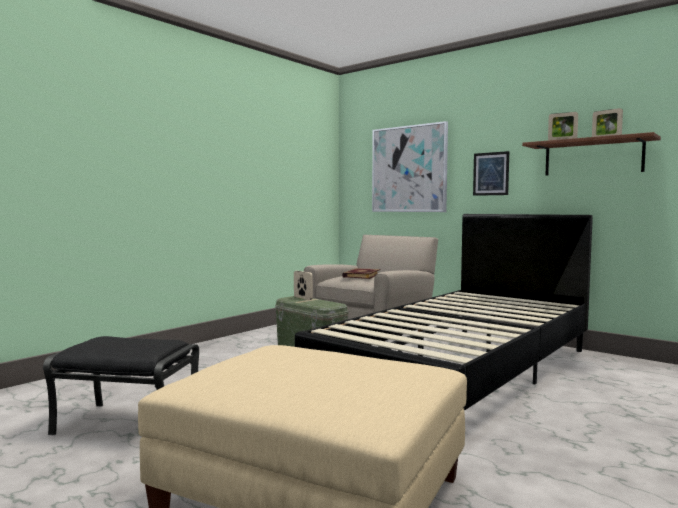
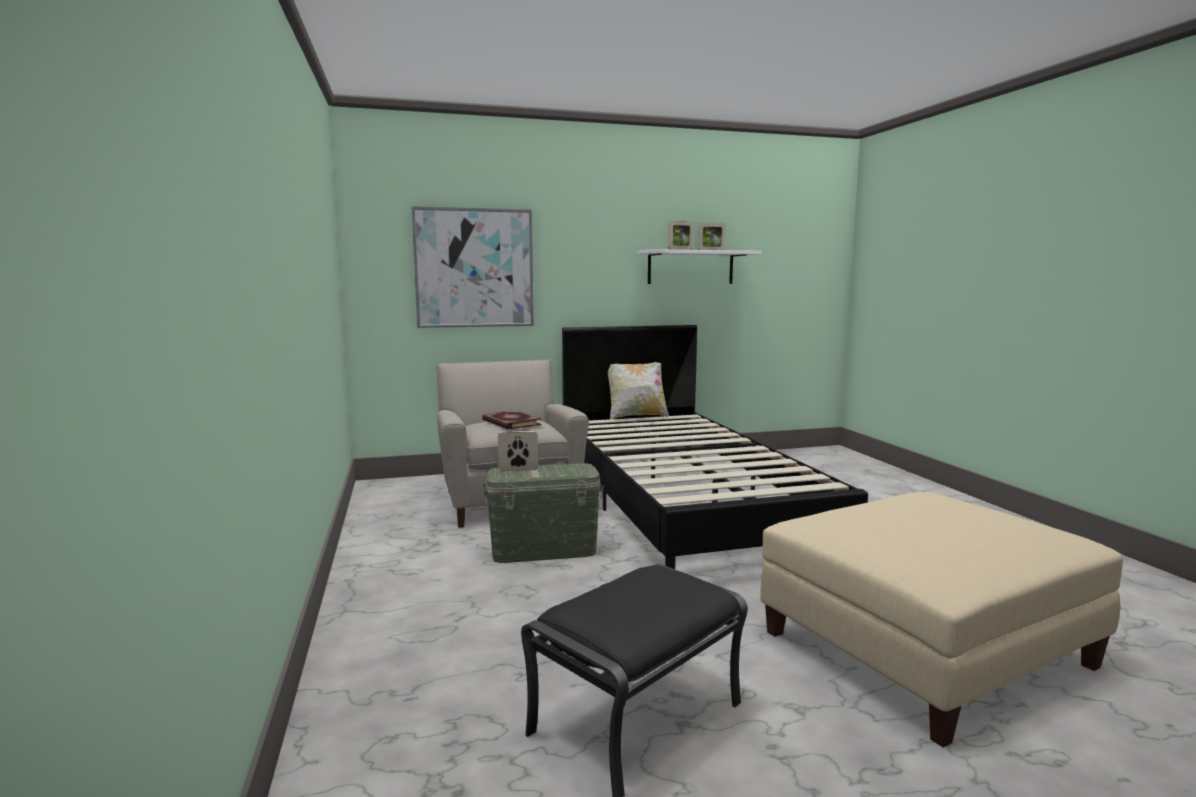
camera: 55 degrees left, 5 degrees up
(491, 174) = (588, 279): picture -> none
(519, 297) = (636, 416): none -> pillow
(593, 157) = (690, 267): brown shelf -> white shelf

